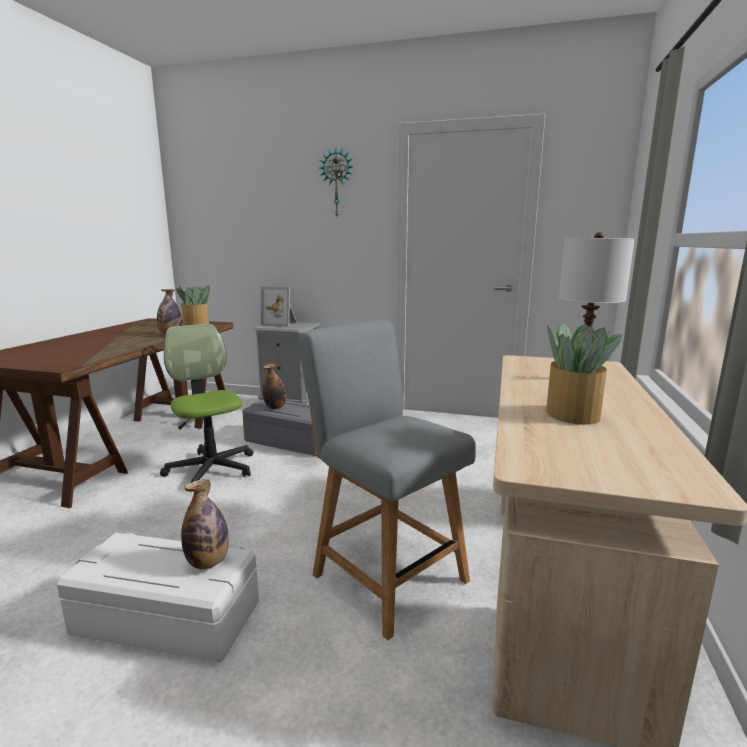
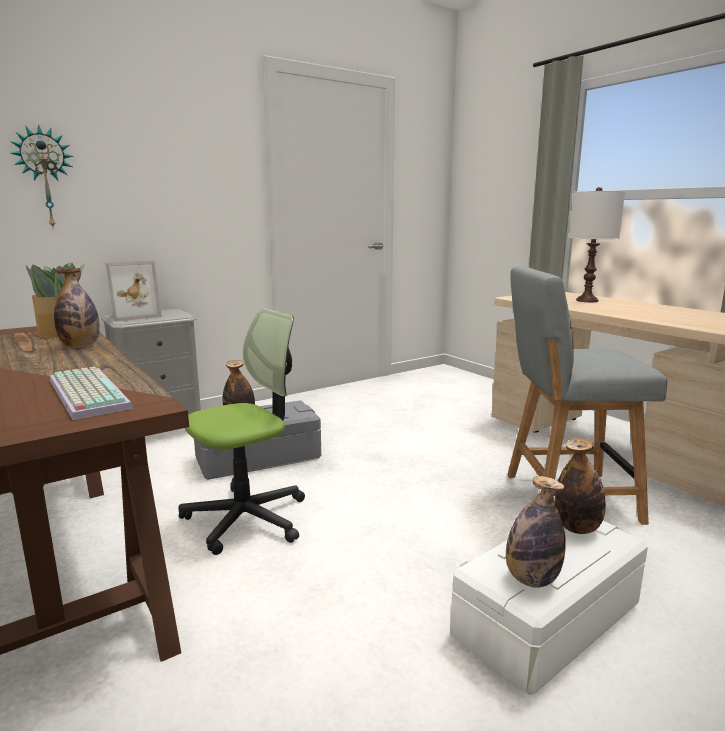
camera: 50 degrees left, 0 degrees up
(77, 356) = (84, 394): none -> keyboard
(110, 561) = (531, 579): none -> bottle
(211, 469) = (246, 518): office chair -> office chair turned 135 degrees clockwise
(337, 183) = (191, 118): wall clock -> wall clock (45, 178)
(572, 414) = (664, 314): potted plant -> none

